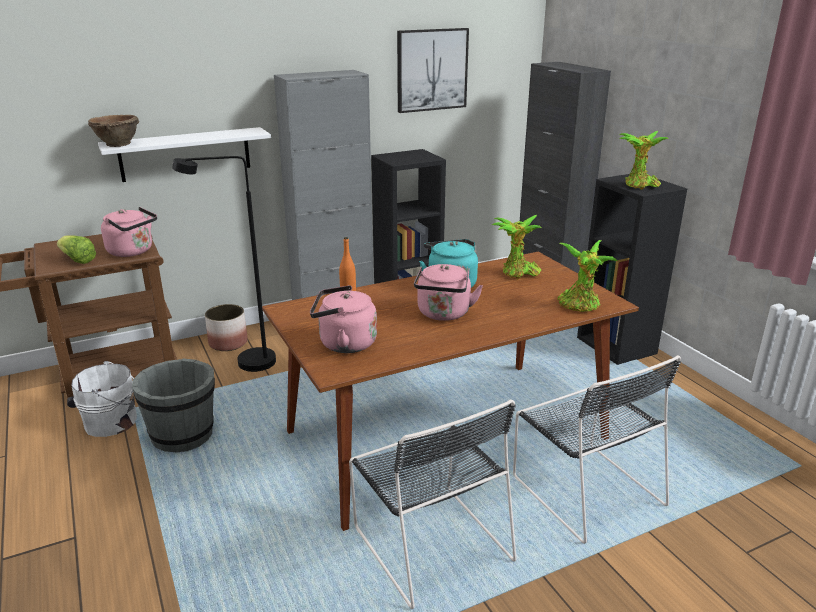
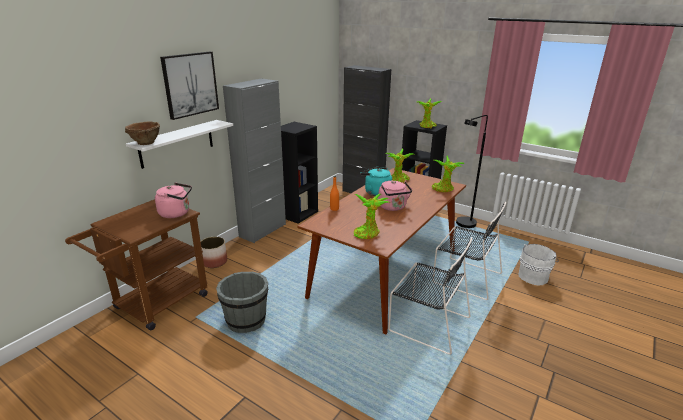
camera: 30 degrees left, 0 degrees up
(77, 260) = (145, 226): lettuce -> none
(113, 422) = (192, 328): white bucket -> white bucket (534, 276)
(245, 364) = (239, 270): black floor lamp -> black floor lamp (463, 226)
(344, 344) = (368, 233): pink kettle -> potted plant
(431, 70) = (295, 74): picture -> picture (190, 84)

